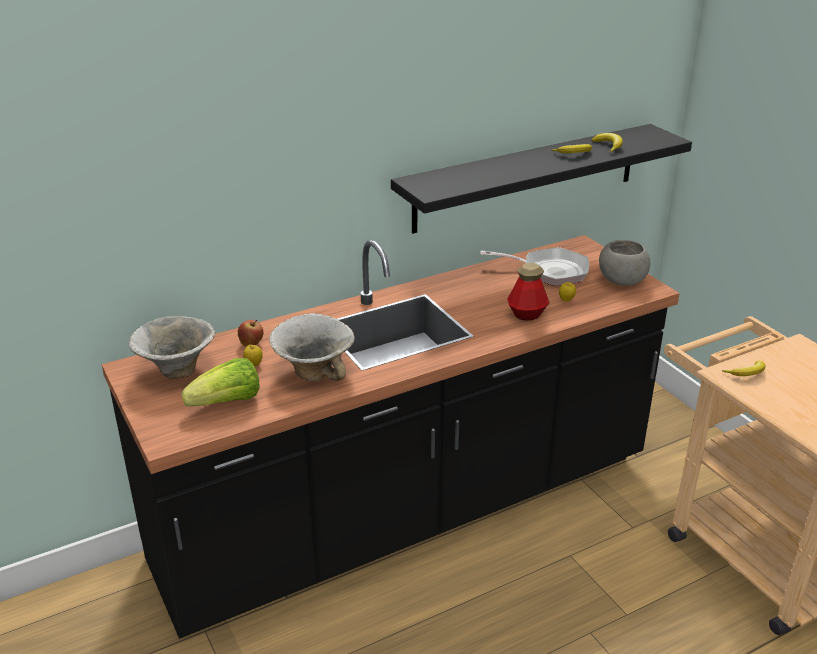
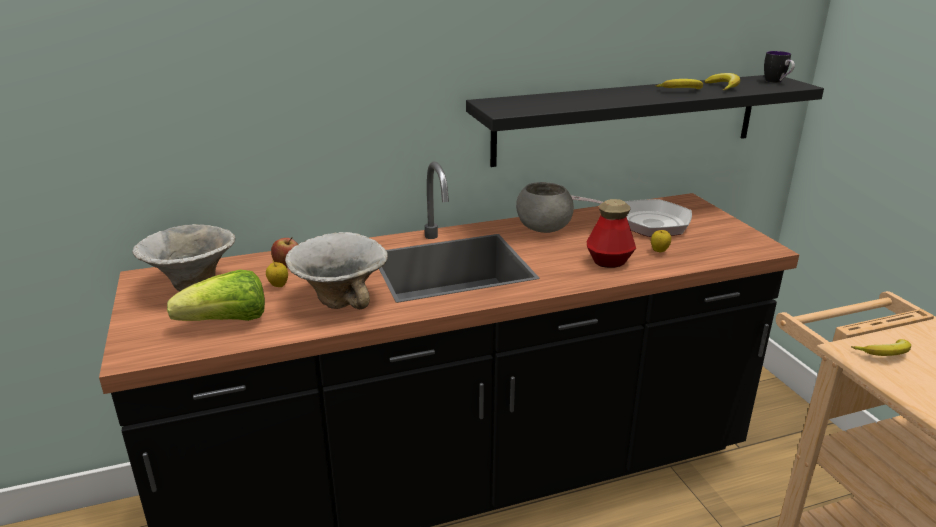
camera: 10 degrees right, 5 degrees down
(621, 281) = (728, 238): grey bowl -> grey bowl (542, 229)
(652, 136) = (776, 82): none -> mug

